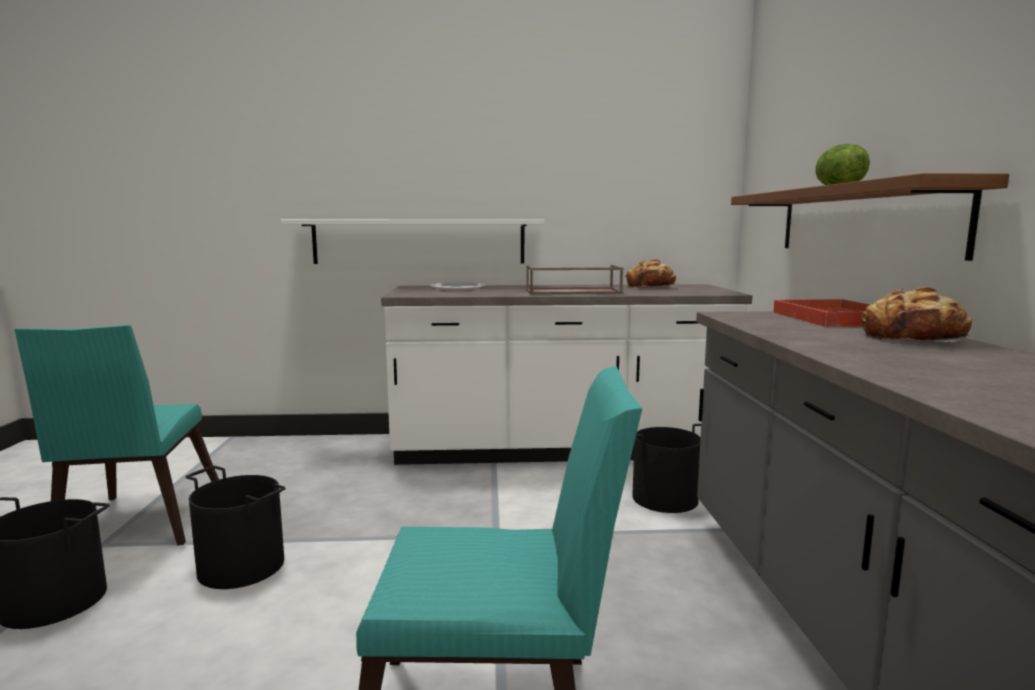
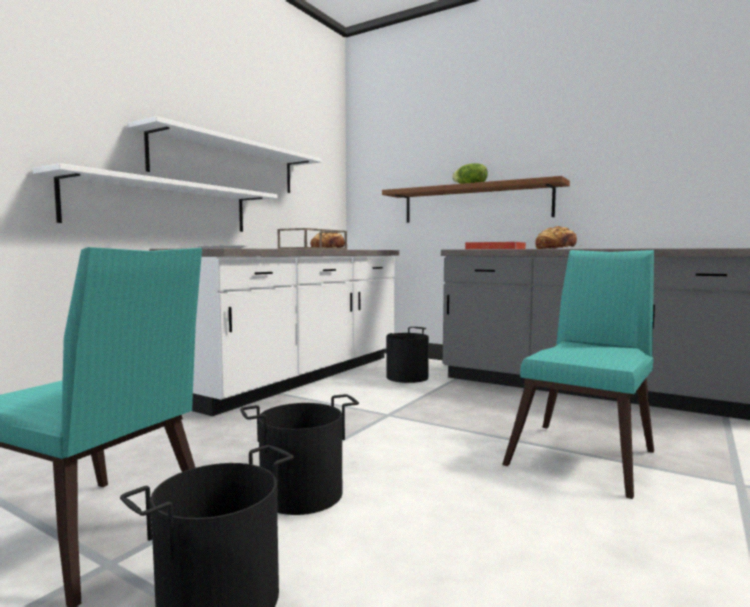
camera: 55 degrees left, 5 degrees down
(504, 185) = (227, 164): none -> white shelf

